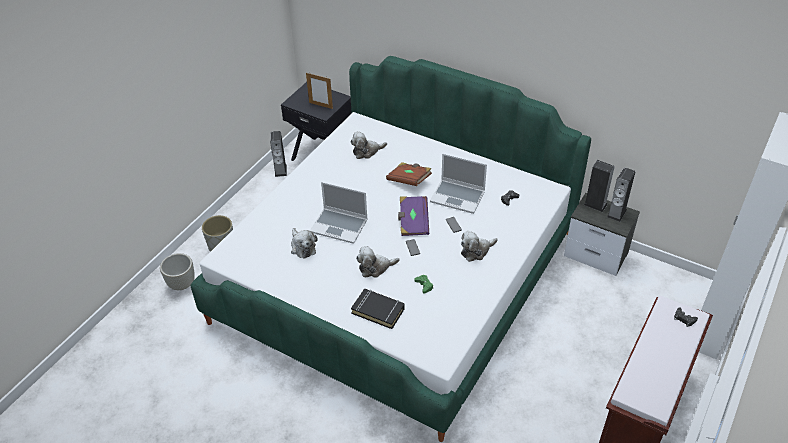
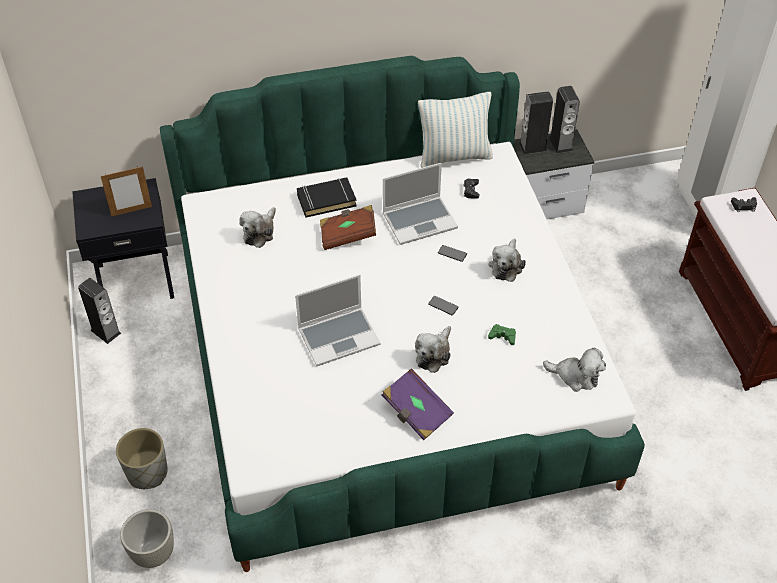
camera: 45 degrees left, 5 degrees up
(302, 247) = (329, 389): plush toy -> plush toy (576, 376)
(378, 311) = (493, 396): black book -> black book (326, 200)
(413, 222) = (409, 278): purple book -> purple book (416, 412)
(524, 175) = (454, 156): none -> pillow

